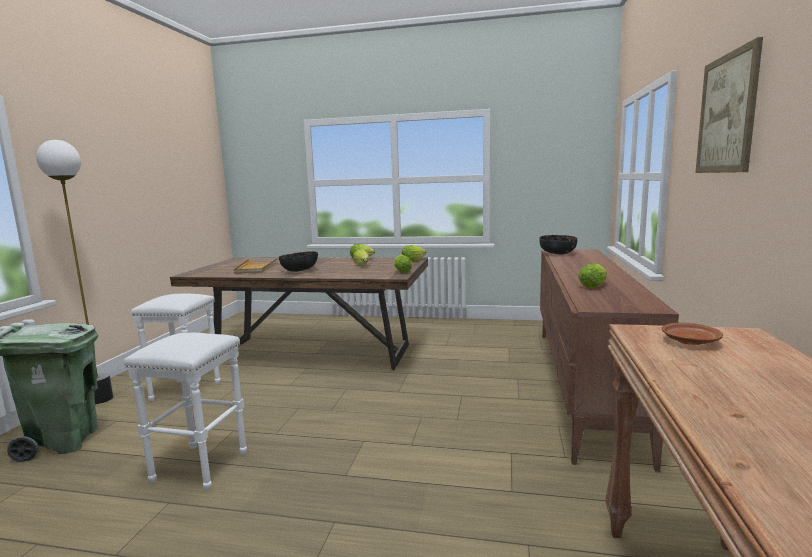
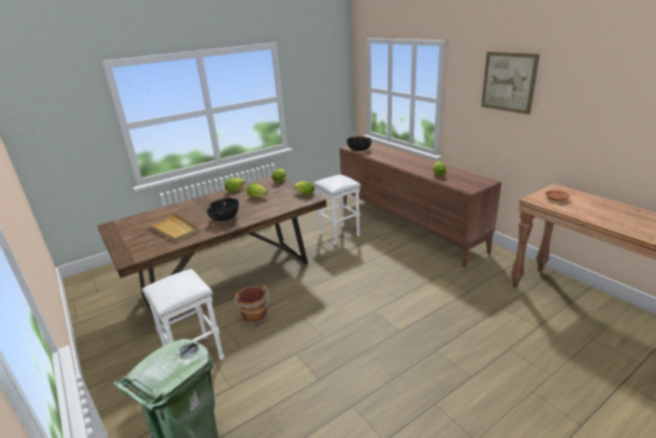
camera: 45 degrees left, 15 degrees up
(100, 399) = (129, 409): floor lamp -> none
(200, 467) = (326, 381): white stool -> white stool (340, 235)
(270, 388) = (255, 317): none -> brown bucket

